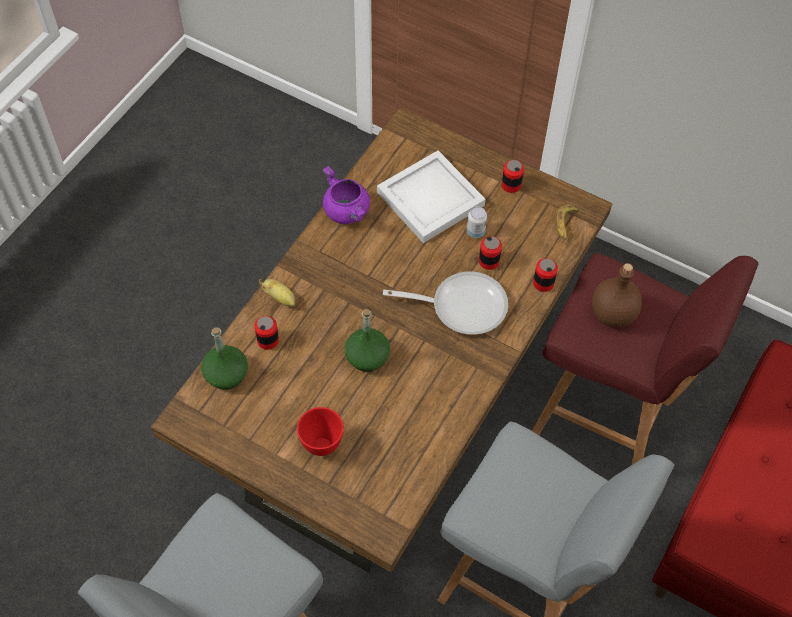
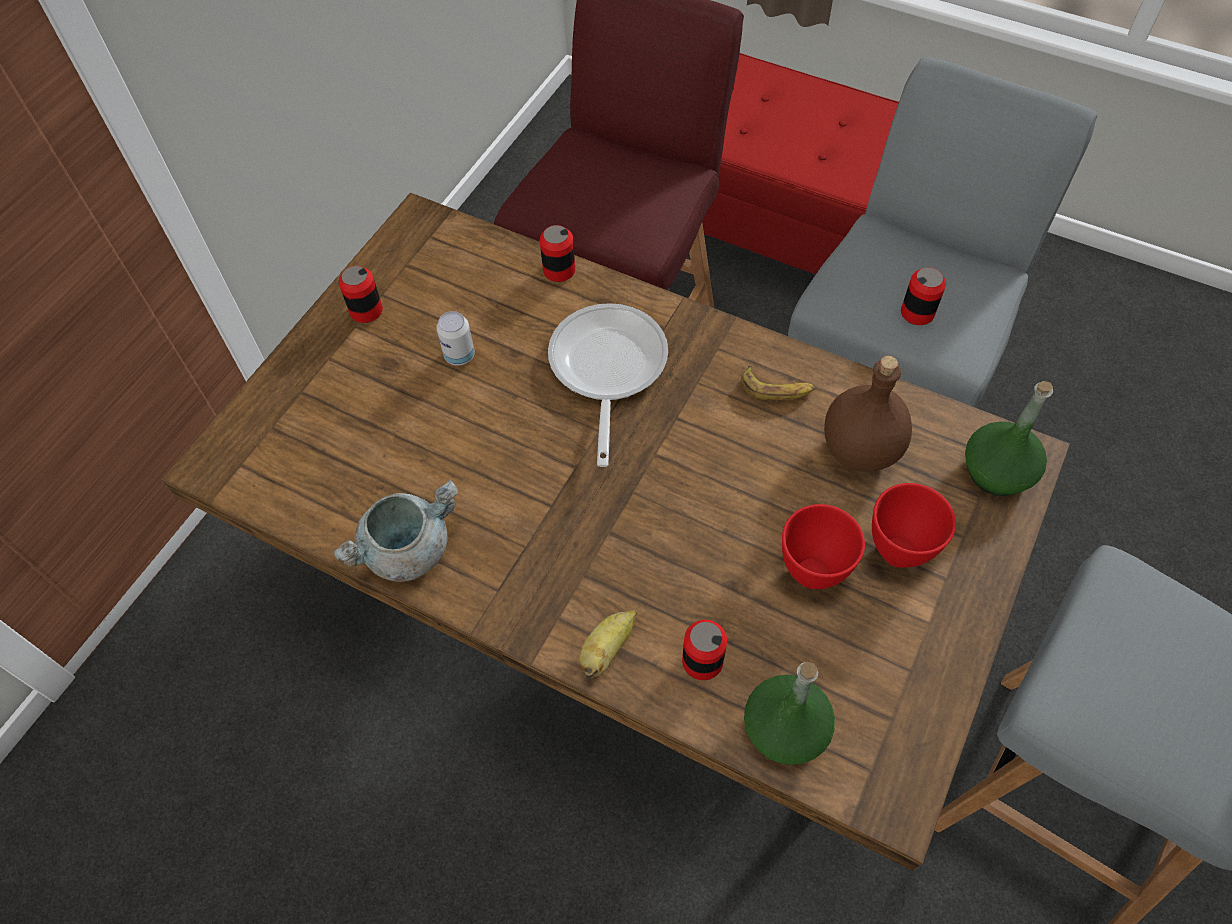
camera: 90 degrees left, 0 degrees up
(314, 398) = (810, 572): none -> red bowl
(347, 211) = (407, 550): purple cooking pot -> grey cooking pot
(367, 357) = (717, 497): green bottle -> green bottle (996, 471)
(428, 198) = (386, 423): white tray -> none
(489, 261) = (519, 337): can -> can (917, 313)
(565, 224) = (448, 245): banana -> banana (776, 389)
(613, 313) = (609, 194): brown bottle -> brown bottle (858, 449)

